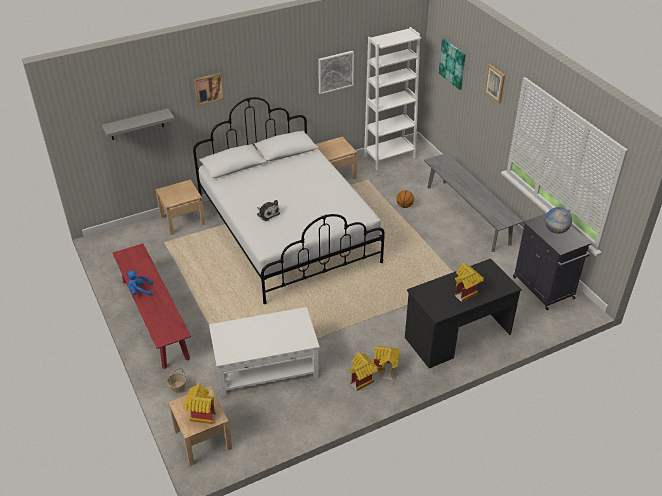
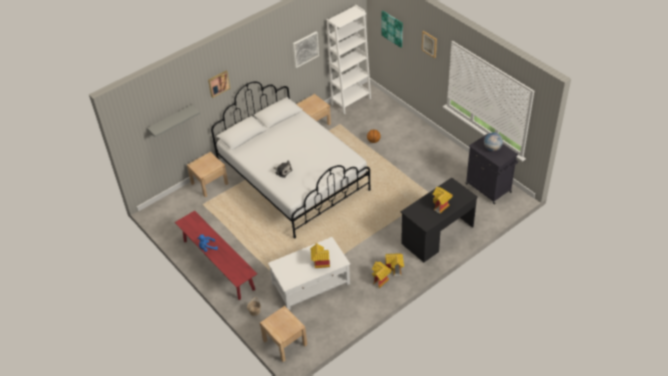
camera: 10 degrees left, 5 degrees up
(200, 414) = (284, 326): toy house -> toy house (319, 263)
(467, 215) = (421, 140): grey bench -> none

